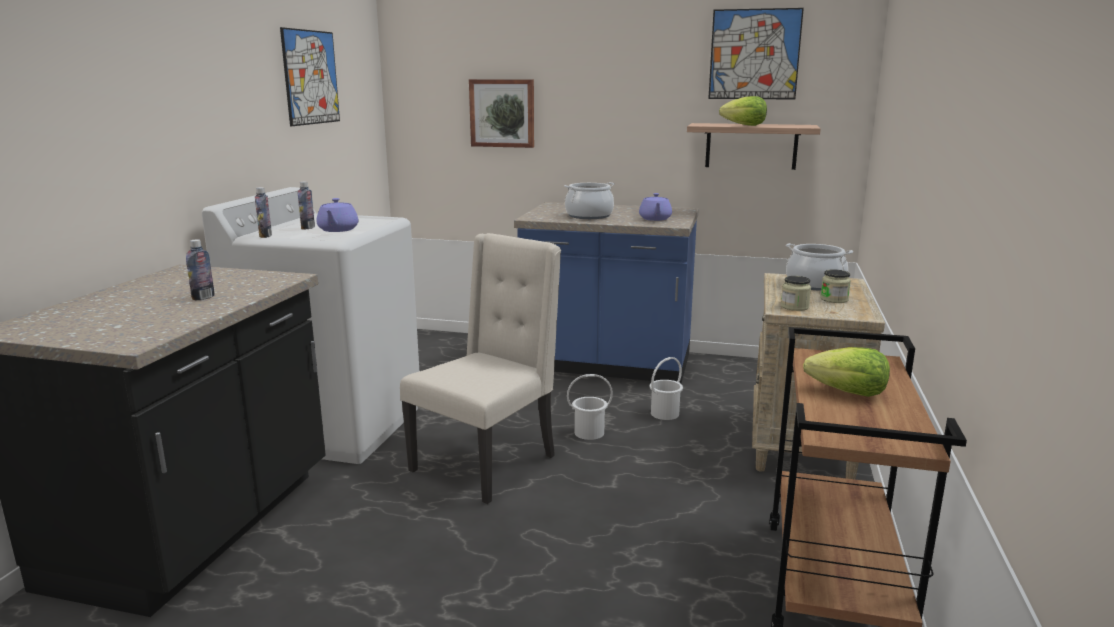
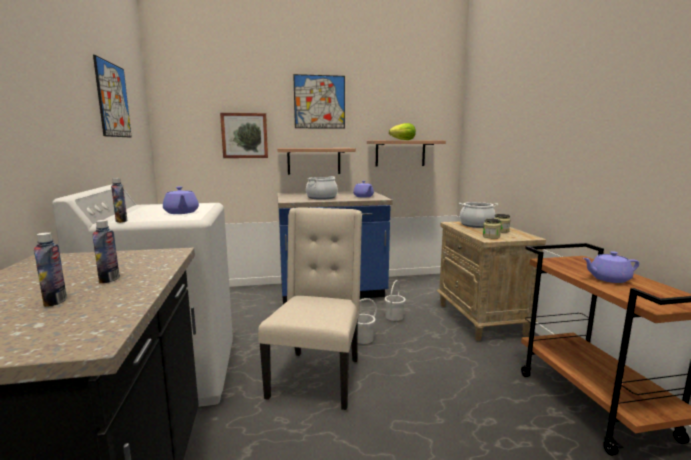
camera: 25 degrees left, 5 degrees down
(308, 228) = (151, 213): bottle -> bottle (55, 301)
(603, 154) = (314, 161): none -> shelf
(754, 54) = (400, 101): picture -> picture (319, 102)
(848, 393) = (608, 279): lettuce -> purple teapot

